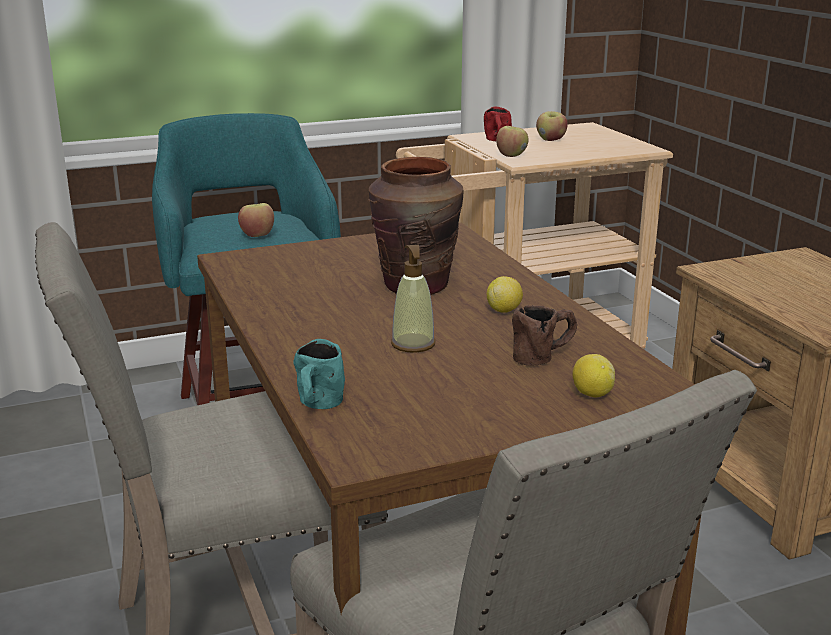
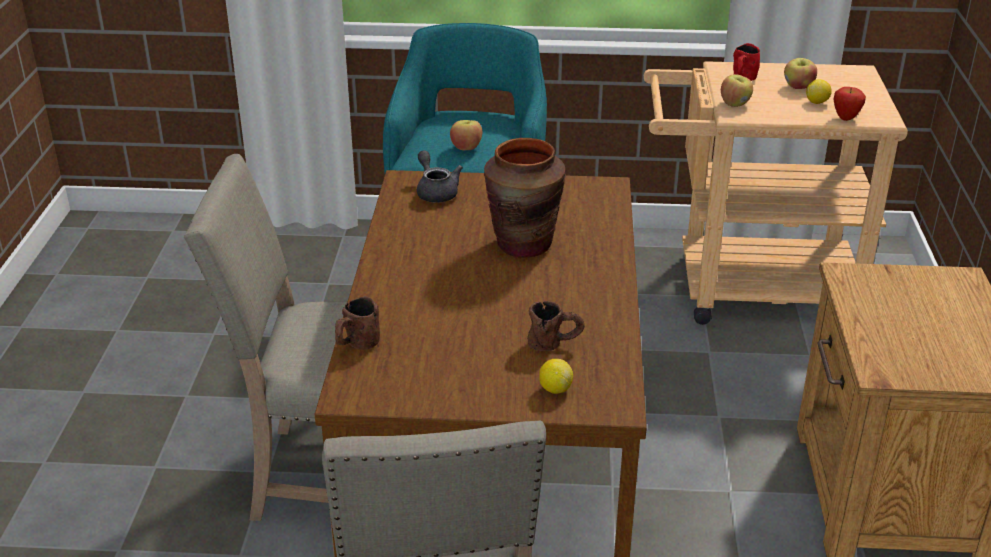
camera: 25 degrees right, 10 degrees up
(273, 262) = (436, 192): none -> grey teapot
(318, 406) = (356, 345): turquoise mug -> brown mug
(413, 344) = (468, 306): soap dispenser -> none
(504, 310) = (568, 289): lemon -> lemon (817, 102)
(616, 152) = (846, 118): none -> apple

